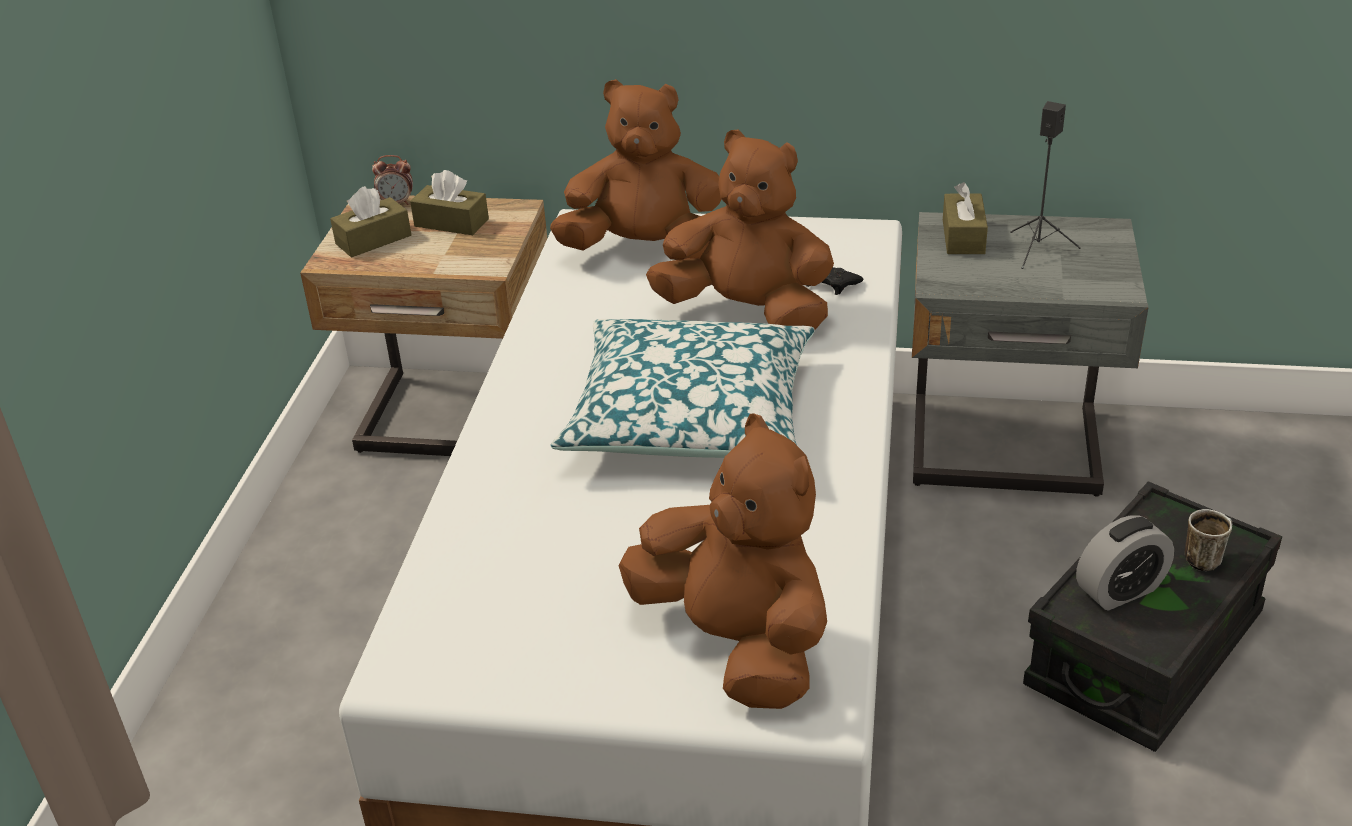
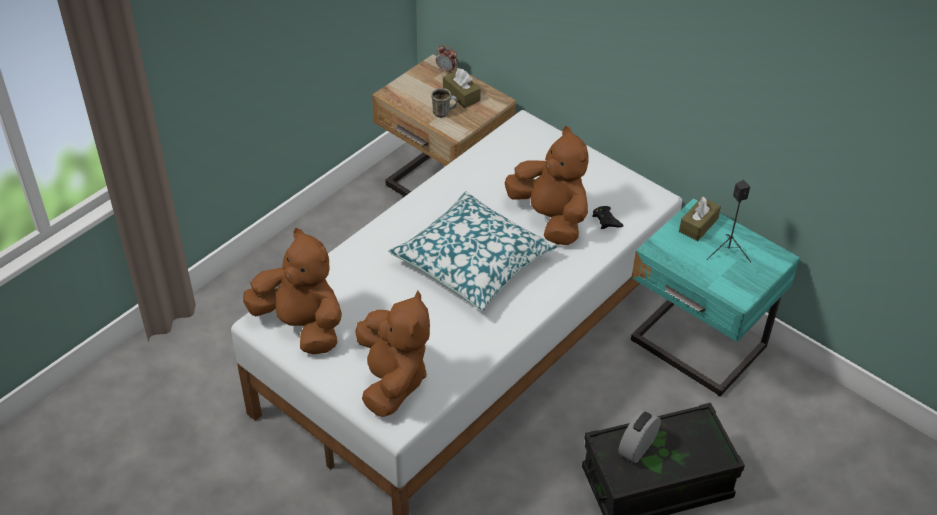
camera: 30 degrees right, 10 degrees up
(373, 240) = (418, 89): brown tissue box -> none
(645, 250) = (538, 156): brown plush toy -> brown plush toy (301, 326)
(1006, 452) = (696, 347): grey nightstand -> turquoise nightstand
(1120, 590) = (637, 447): alarm clock -> alarm clock turned 120 degrees clockwise
(1204, 558) = (695, 454): mug -> mug (444, 112)

